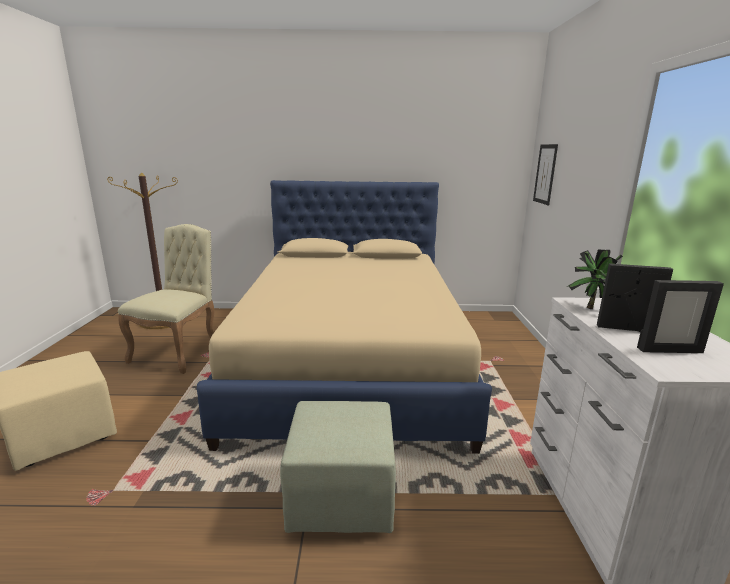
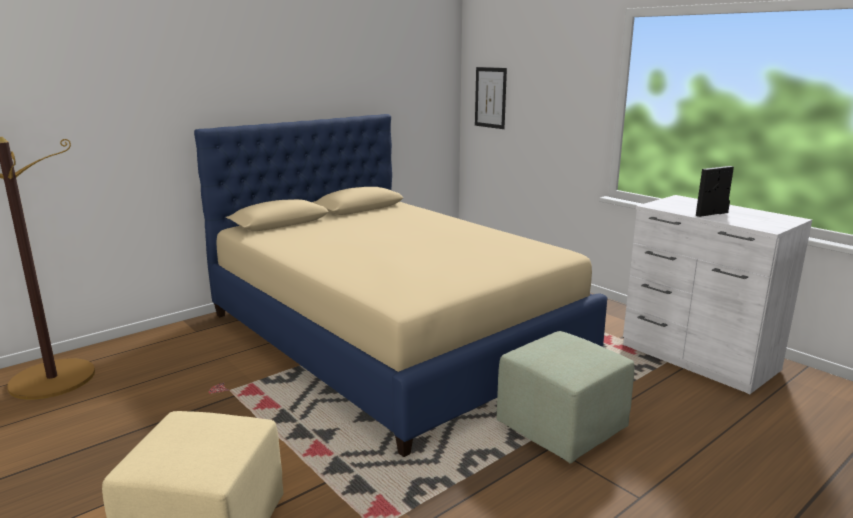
camera: 40 degrees left, 0 degrees up
(179, 353) = (171, 402): beige chair -> none
(594, 308) = (671, 207): potted plant -> none
(669, 350) = (750, 219): picture frame -> none

